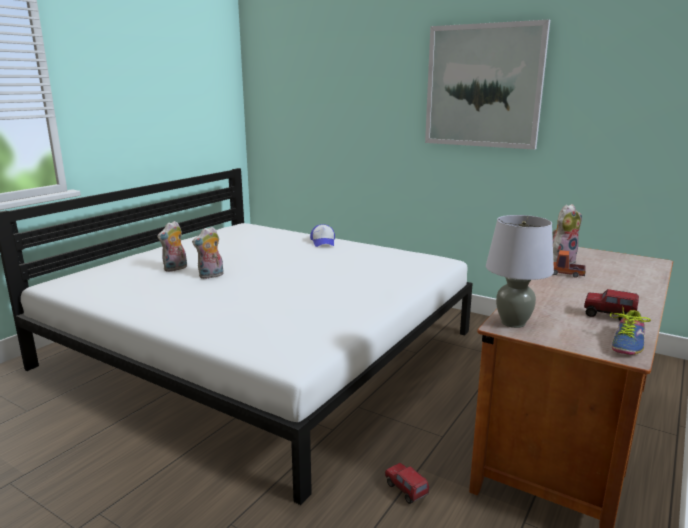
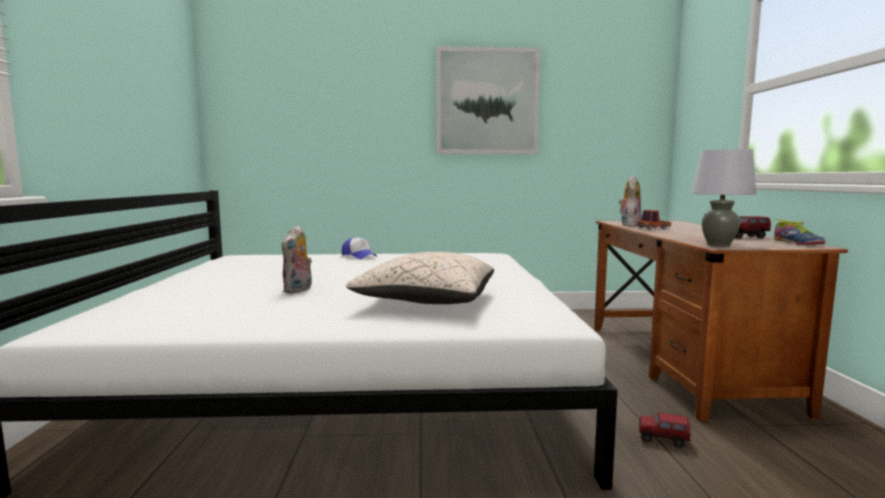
camera: 35 degrees left, 10 degrees down
(175, 269) = (235, 291): plush toy -> none
(259, 310) = (426, 301): none -> beige pillow

